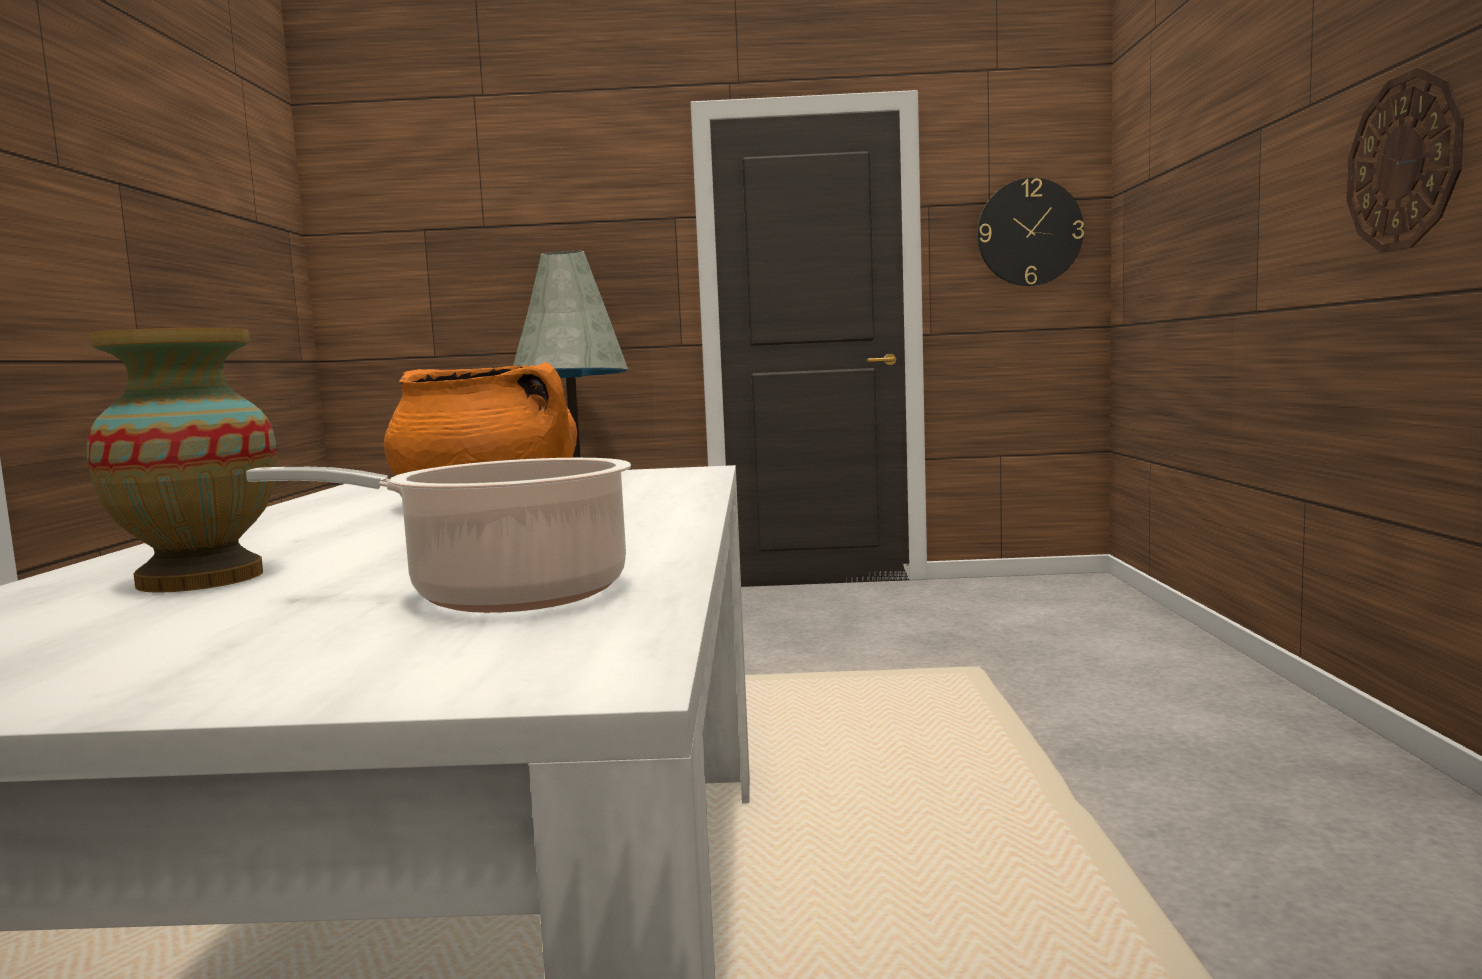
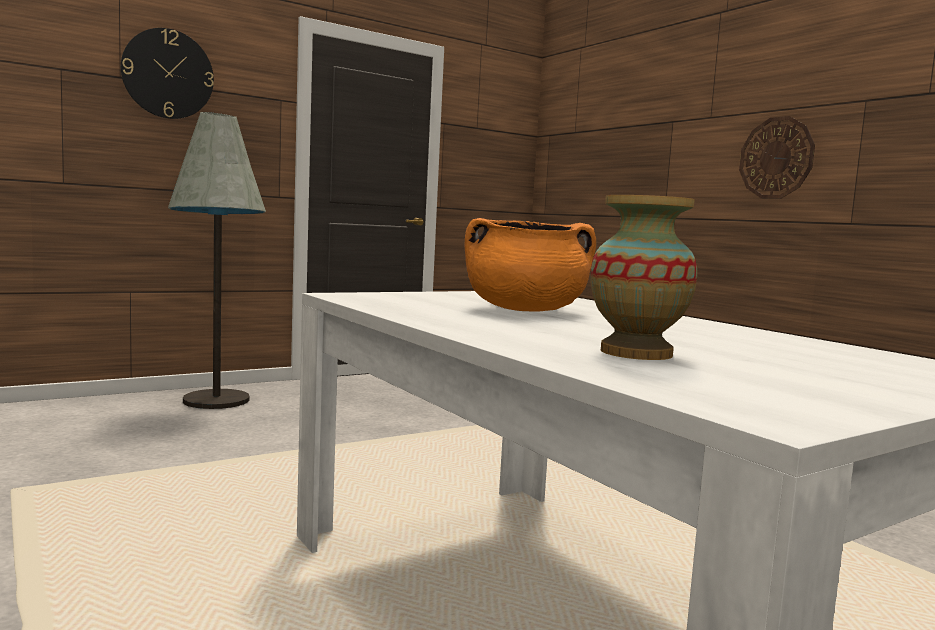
camera: 35 degrees left, 0 degrees up
(504, 594) = (824, 354): cooking pot -> none
(1029, 232) = (497, 150): wall clock -> wall clock (168, 74)

